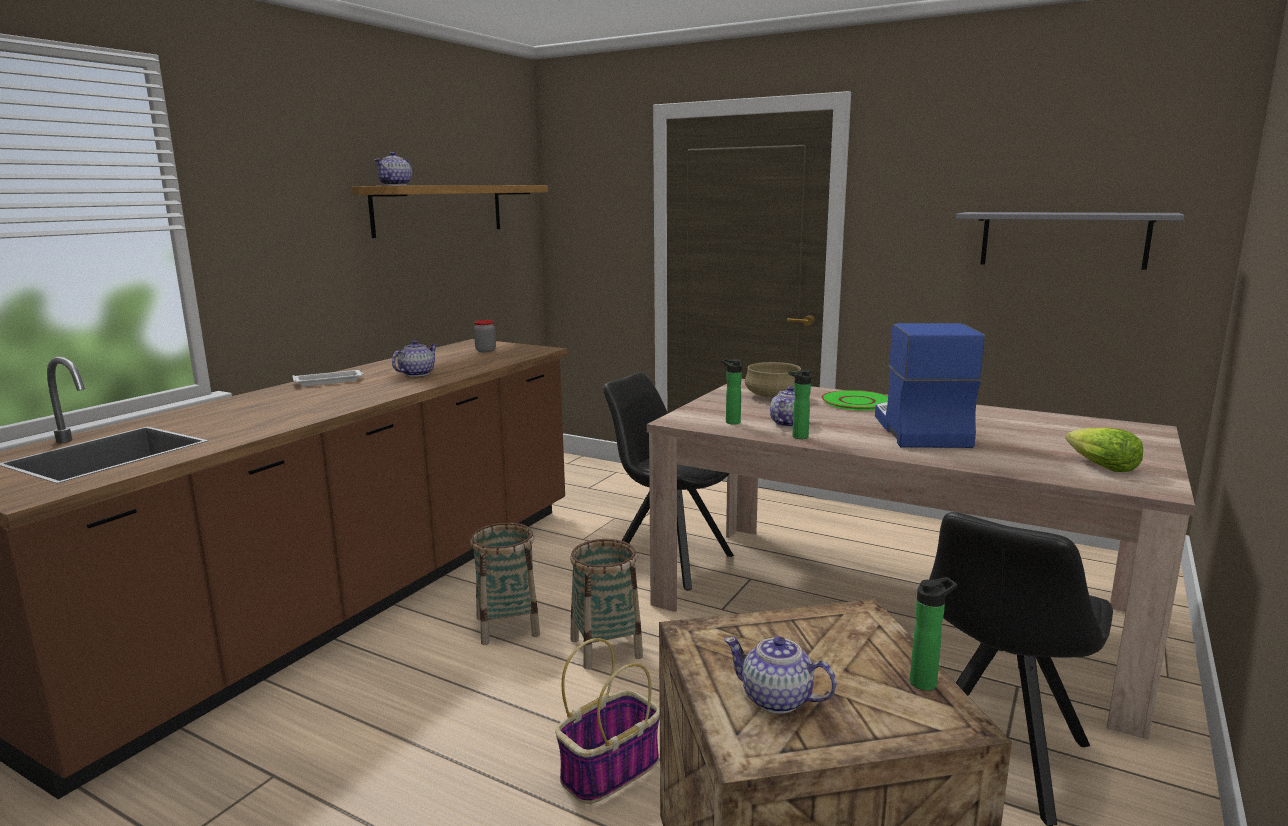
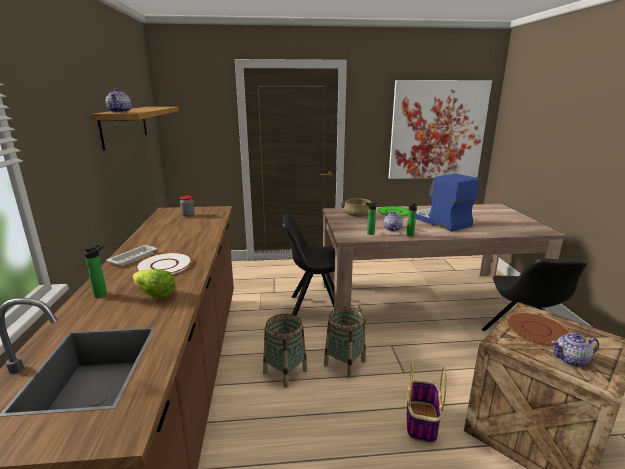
camera: 35 degrees left, 5 degrees up
(338, 394) = (164, 265): none -> white plate
(416, 374) = (182, 239): teapot -> none
(812, 642) = (536, 329): none -> brown plate
(926, 682) = (588, 331): bottle -> bottle (102, 294)
(1063, 239) = (437, 130): grey shelf -> picture
(1101, 467) = (518, 225): lettuce -> lettuce (154, 294)

